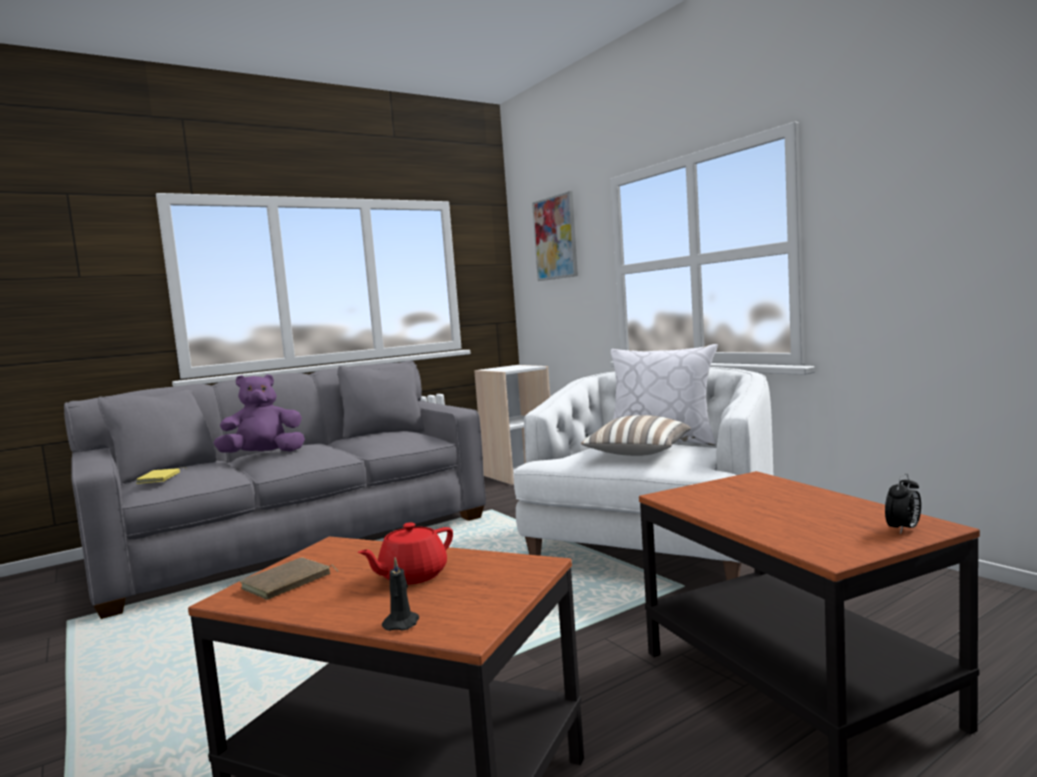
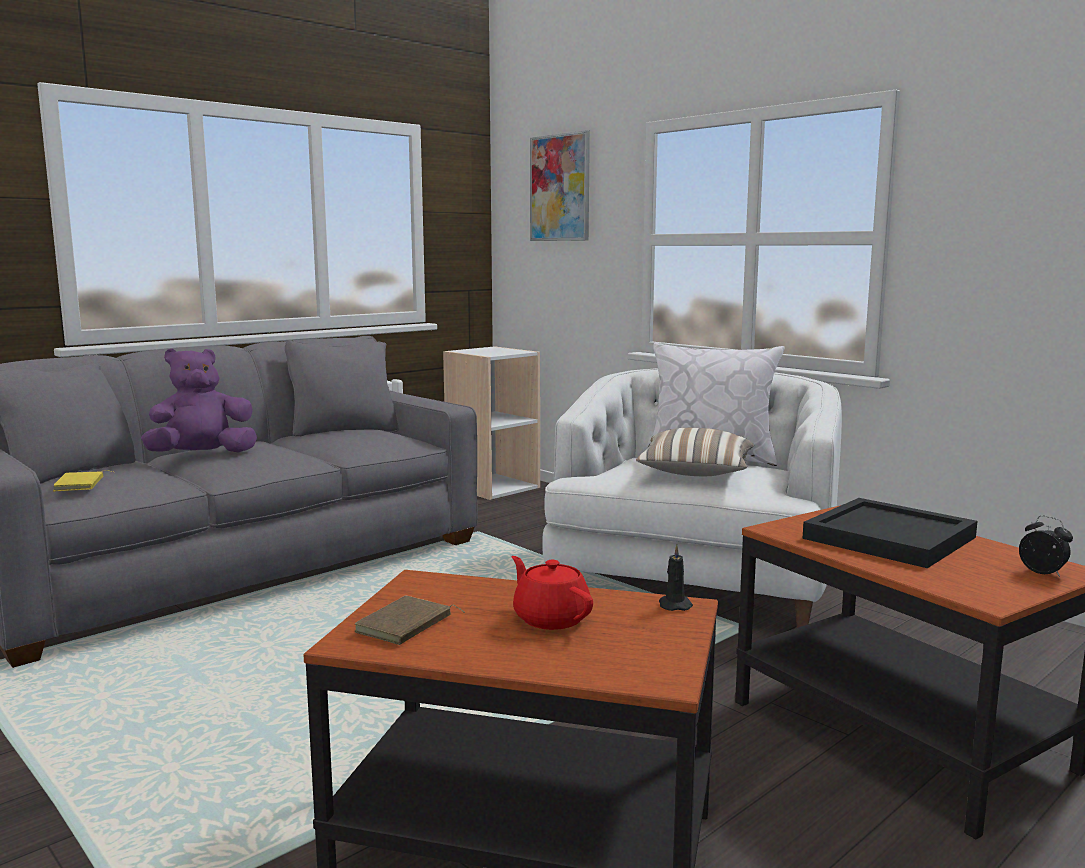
camera: 10 degrees left, 5 degrees up
(402, 623) = (584, 670): black candle -> black candle (674, 605)
(412, 576) = (551, 618): red teapot -> red teapot turned 105 degrees clockwise
(768, 500) = (888, 537): none -> black tray
(903, 529) = (1043, 573): alarm clock -> alarm clock turned 75 degrees counterclockwise

